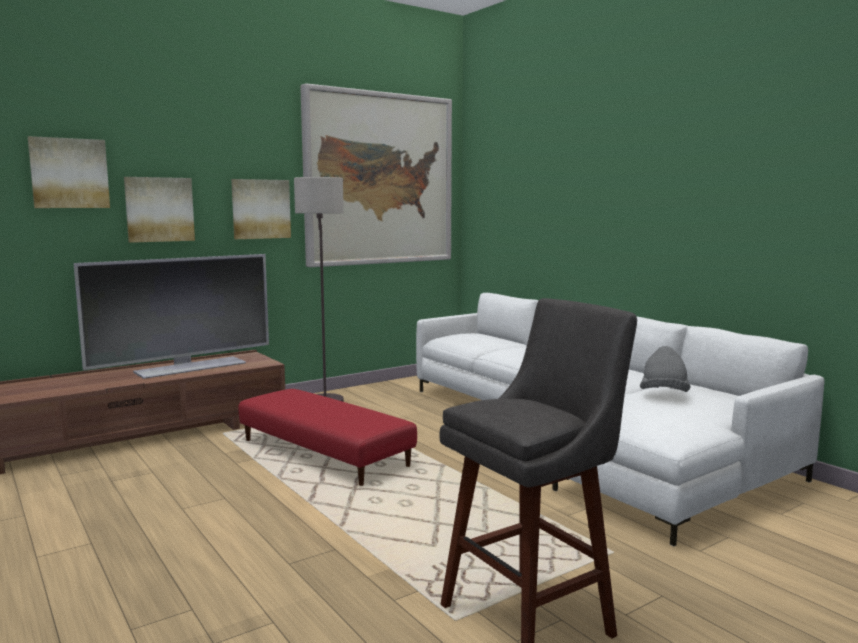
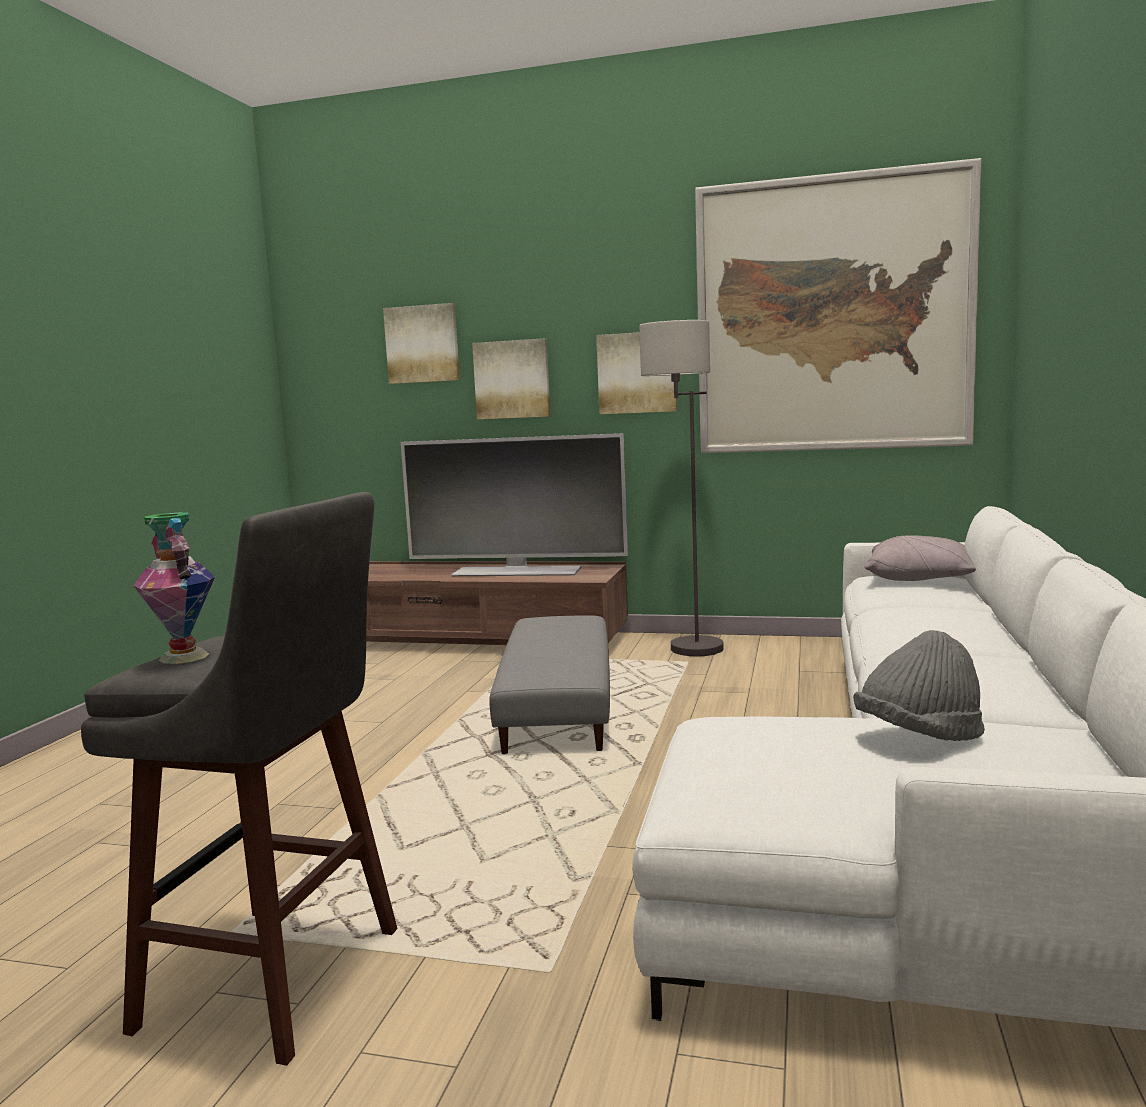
camera: 50 degrees right, 0 degrees up
(325, 453) = (559, 706): red ottoman -> grey ottoman
(469, 335) = (921, 578): none -> purple pillow
(525, 413) = (185, 657): none -> vase

